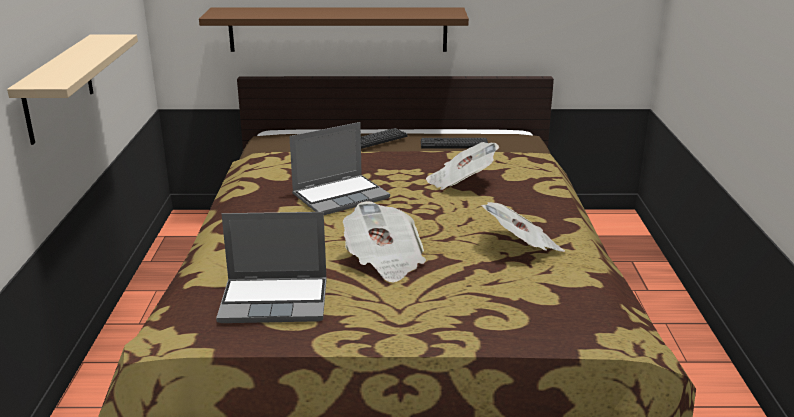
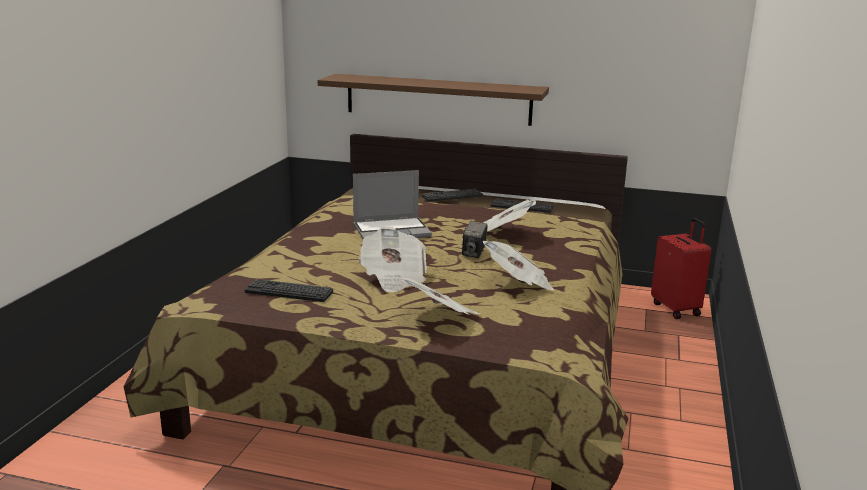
camera: 15 degrees right, 5 degrees down
(58, 87) = (177, 116): beige shelf -> none
(276, 301) = (289, 292): laptop -> keyboard
(450, 214) = (474, 253): none -> camera
(470, 307) = (440, 316): none -> newspaper
(614, 231) = (676, 309): none -> red suitcase

